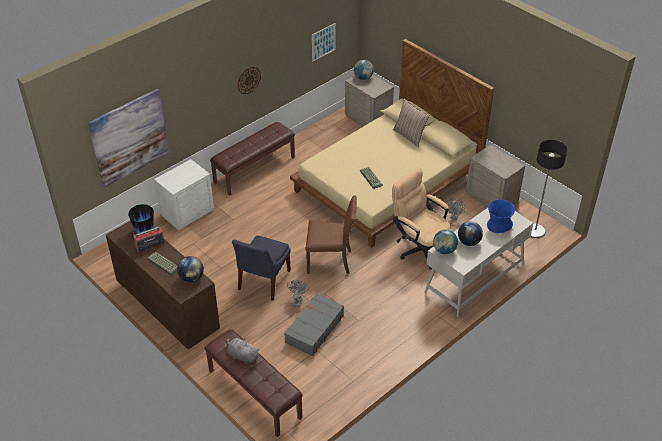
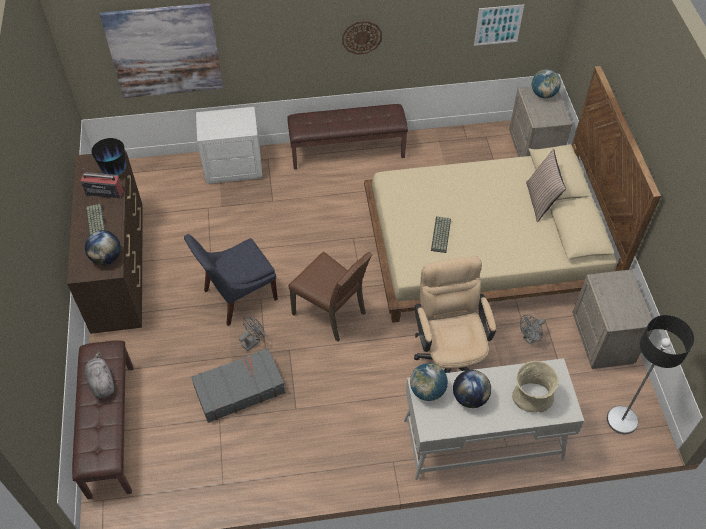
camera: 35 degrees right, 10 degrees up
(498, 225) = (531, 396): blue vase -> beige vase

